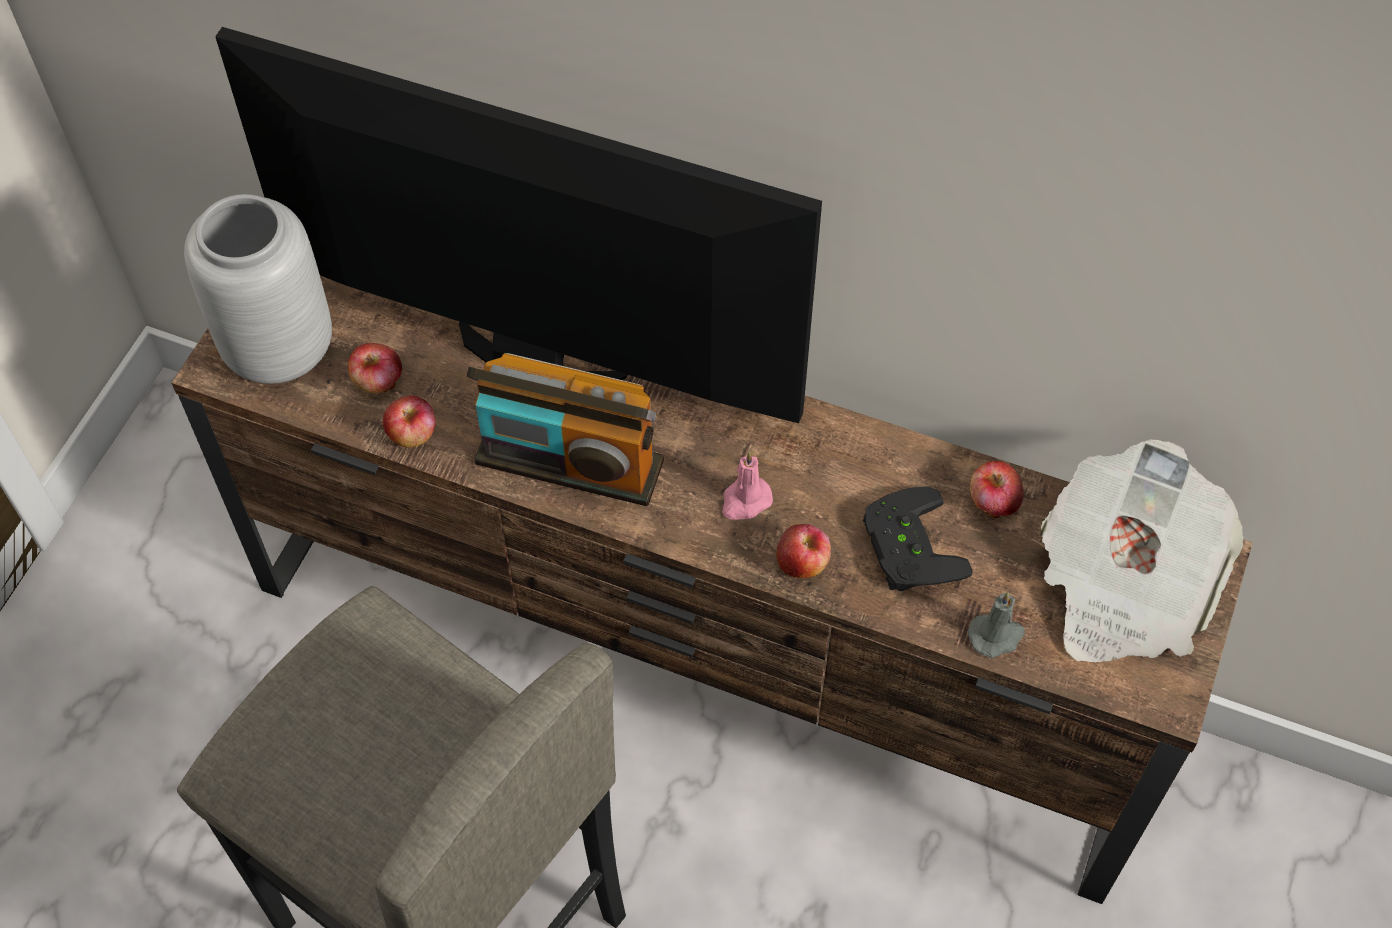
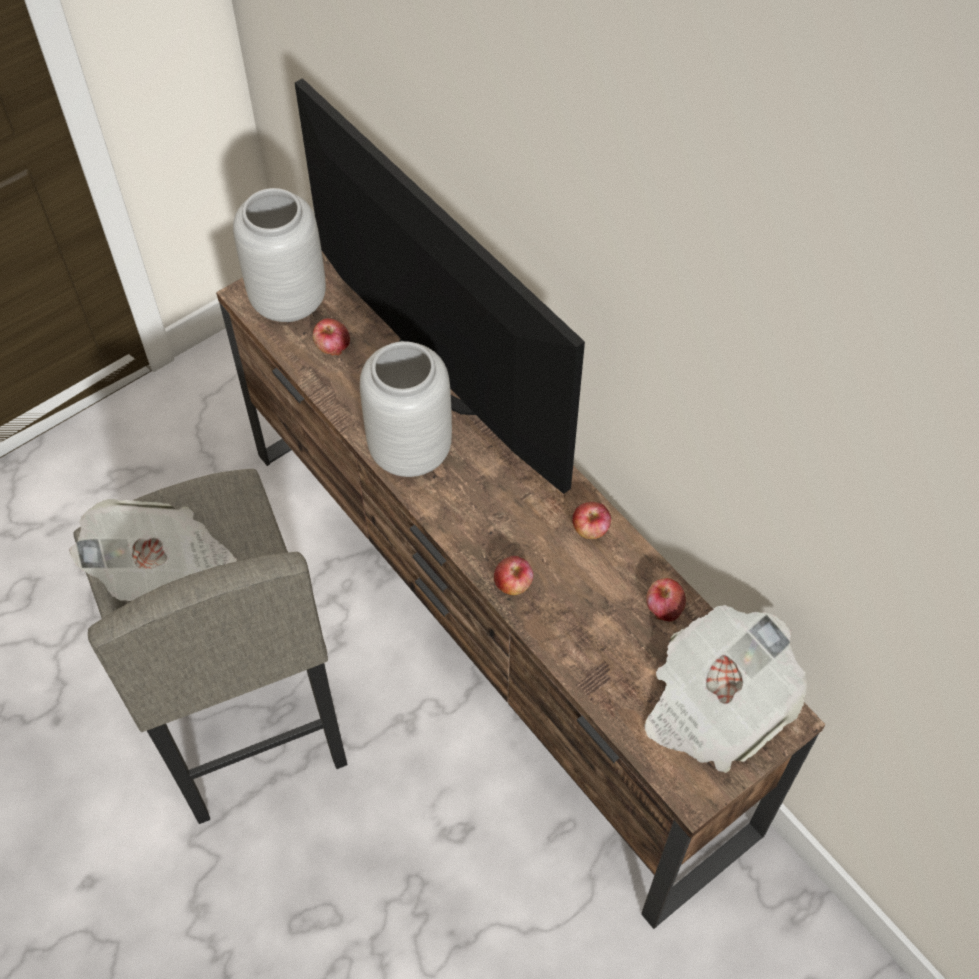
camera: 30 degrees right, 0 degrees up
(348, 773) = (163, 570): none -> newspaper
(412, 434) = (331, 388): apple -> apple (590, 529)
(569, 462) = (412, 450): radio -> grey vase
(745, 501) = (503, 527): pink candle -> none
(906, 547) = (586, 607): black game controller -> none
(996, 635) = (606, 693): grey candle -> none

